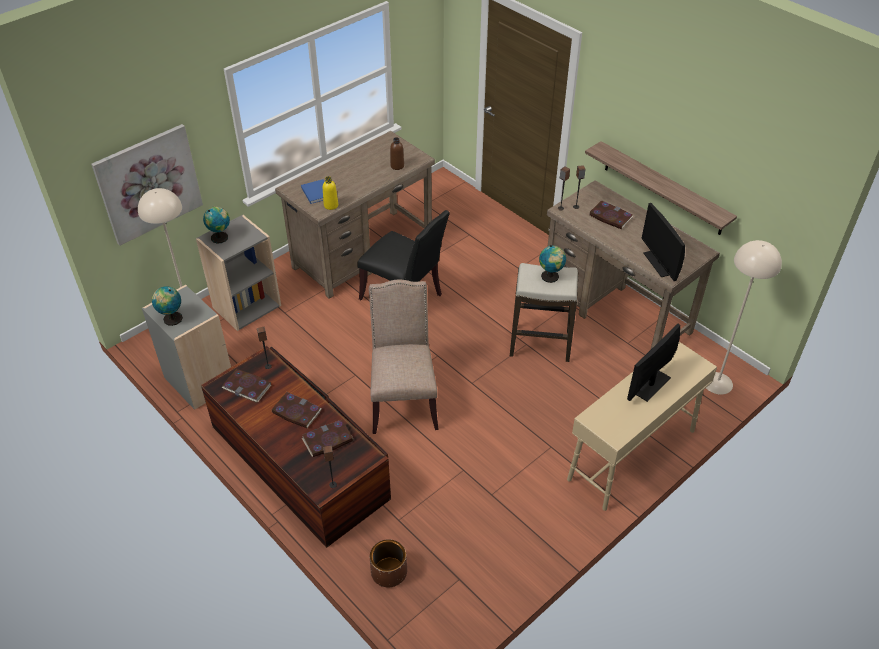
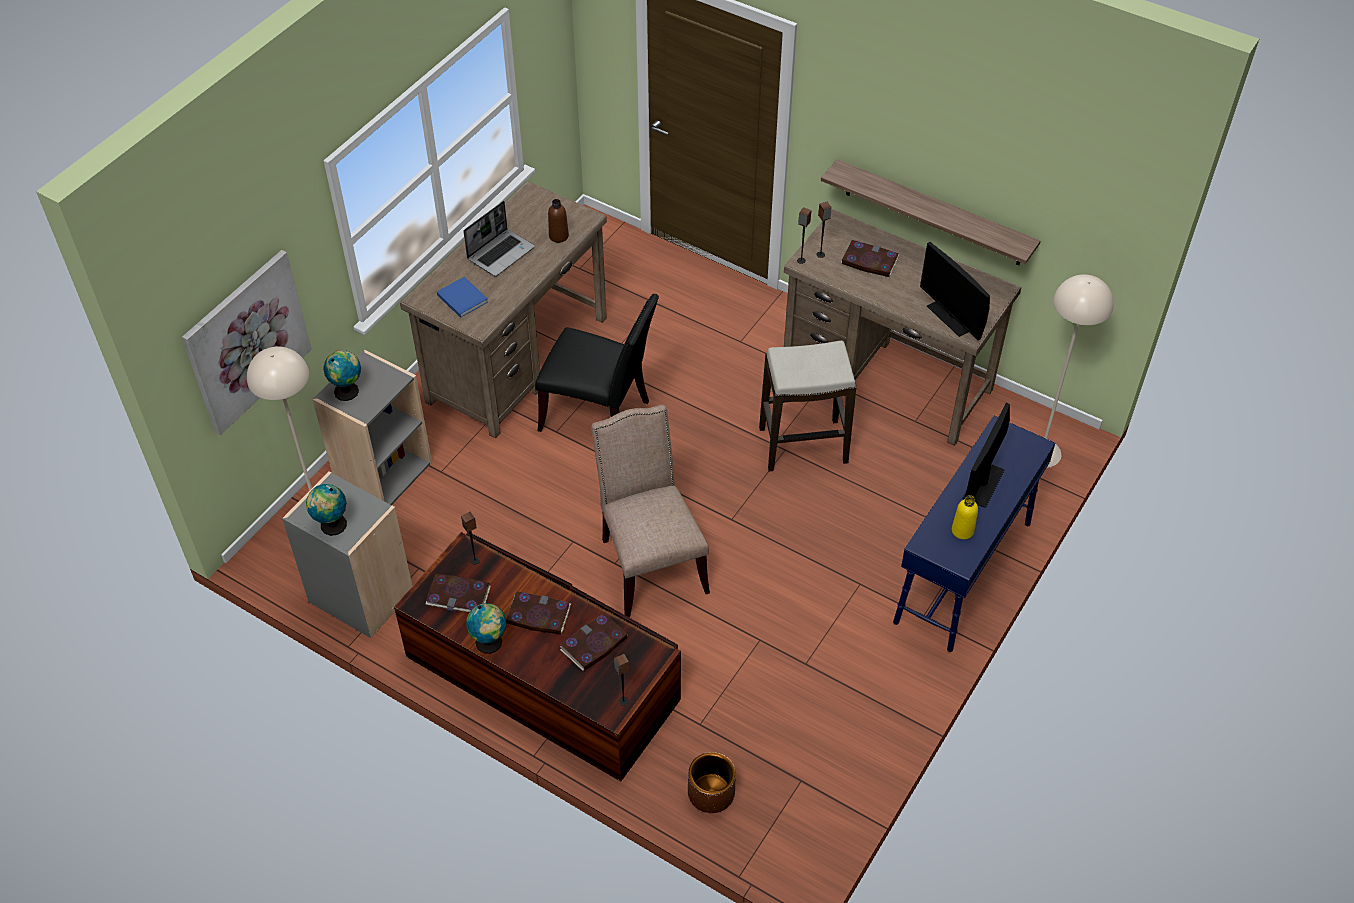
camera: 15 degrees left, 5 degrees up
(331, 205) = (490, 314): yellow bottle -> yellow bottle (962, 531)
(354, 170) = (501, 253): none -> laptop
(550, 277) = (814, 361): globe -> globe (490, 643)
(631, 454) = (961, 572): beige console table -> blue console table

